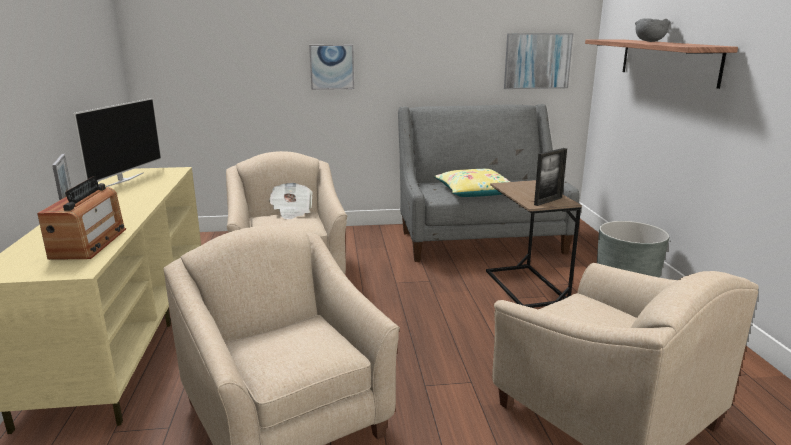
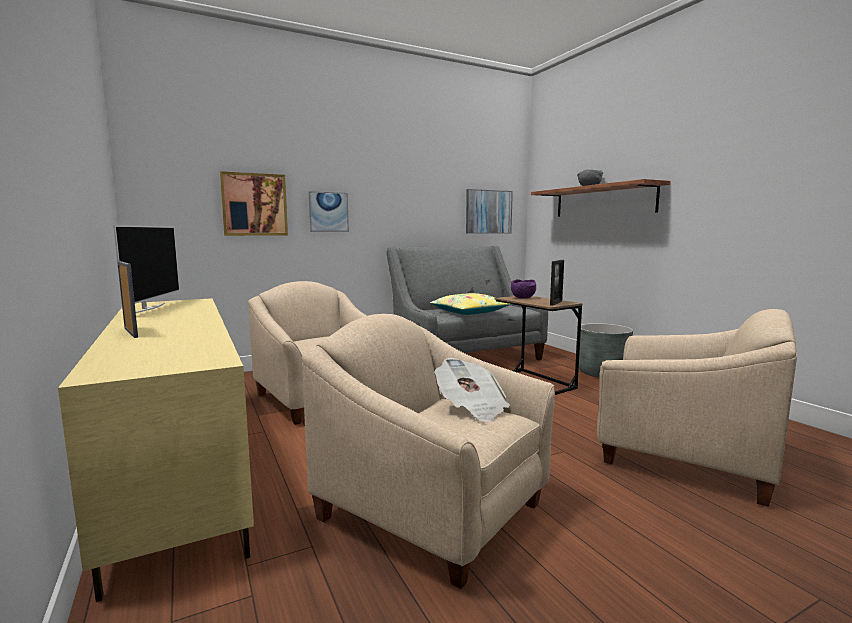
camera: 20 degrees left, 10 degrees down
(89, 243) = (190, 345): radio -> none
(252, 61) = (254, 204): none -> picture
(291, 212) = (324, 335): newspaper -> newspaper (471, 408)
(522, 188) = (523, 298): none -> purple bowl

